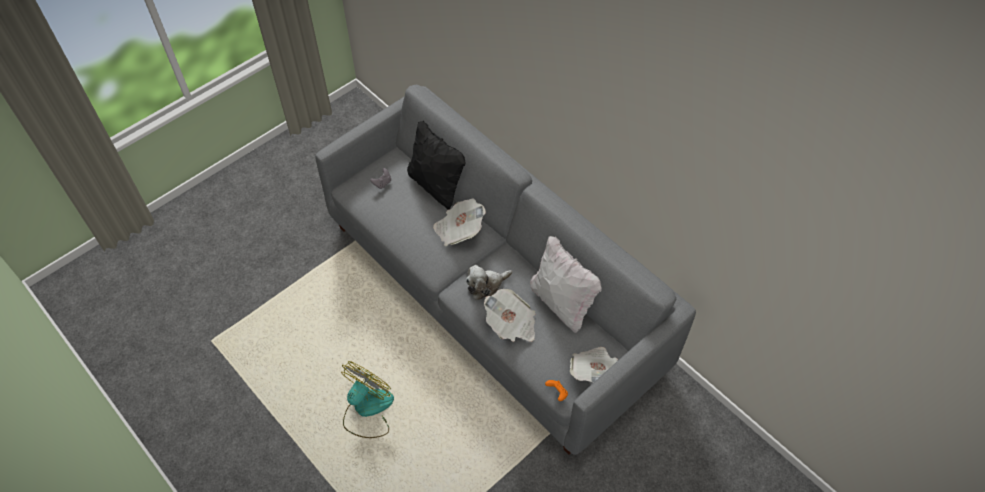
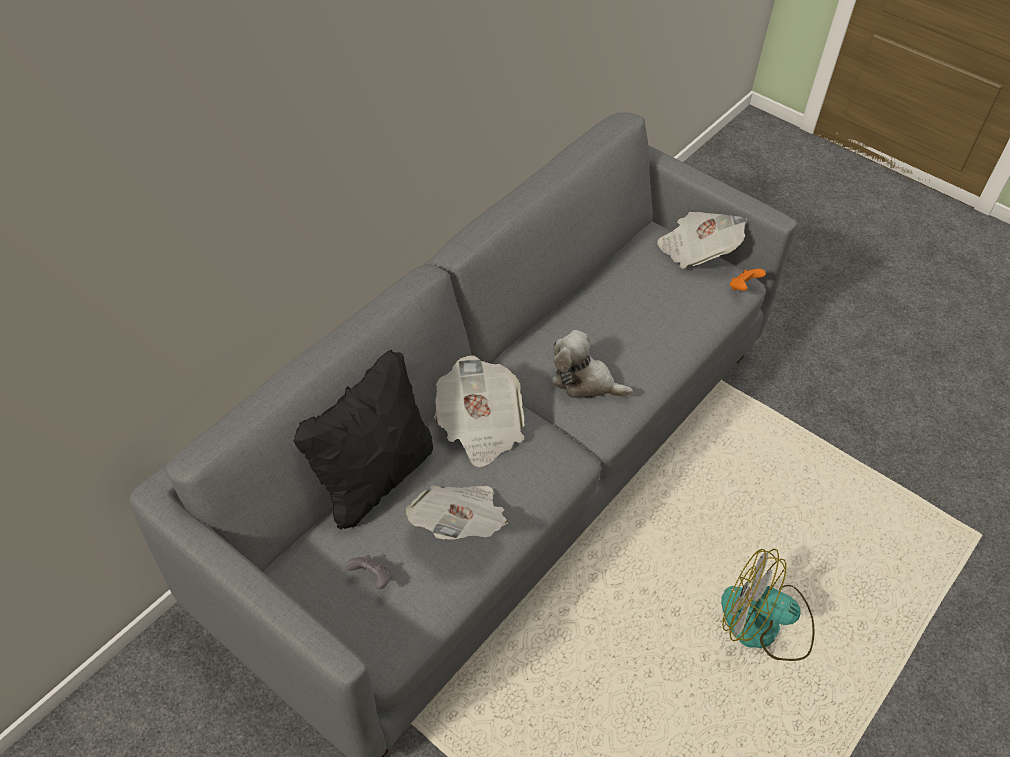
camera: 100 degrees left, 5 degrees down
(486, 285) = (585, 381): plush toy -> plush toy turned 150 degrees clockwise
(511, 324) = (651, 342): newspaper -> newspaper (460, 524)
(561, 303) = (596, 288): white pillow -> none

